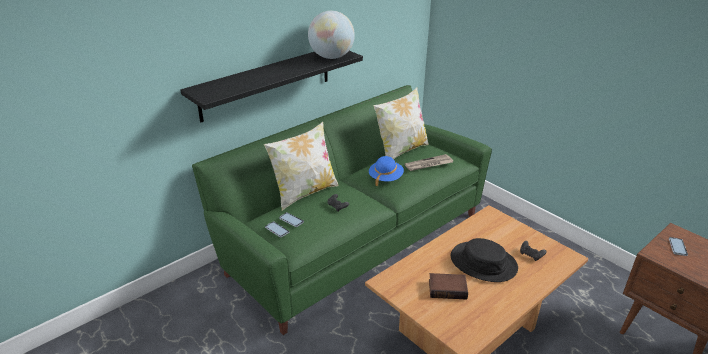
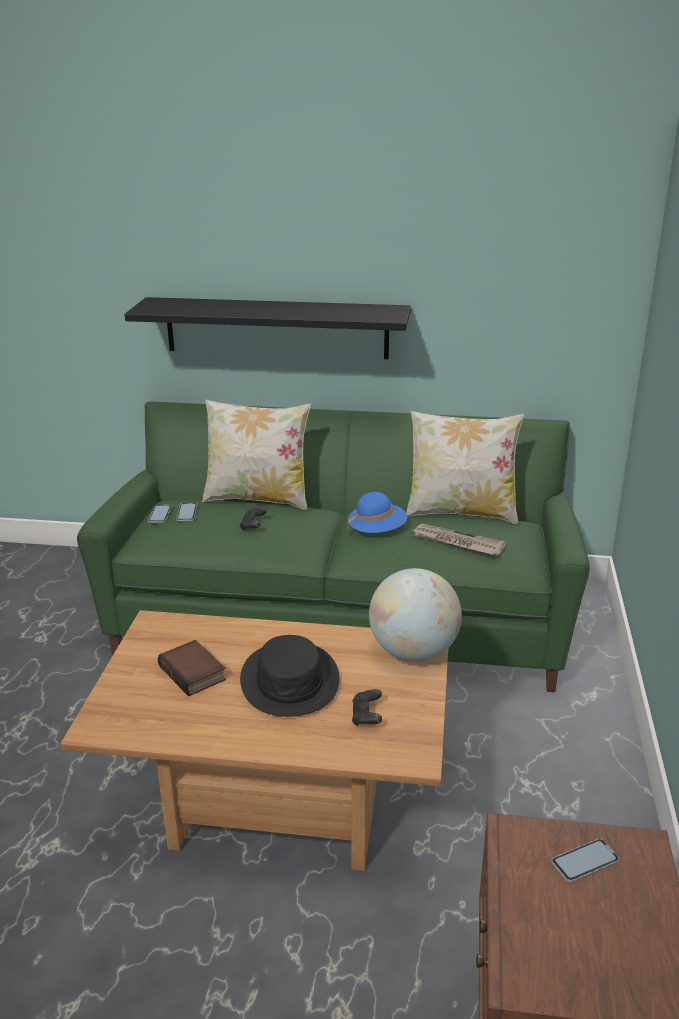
camera: 50 degrees right, 5 degrees down
(331, 57) = (364, 313): globe -> globe (413, 652)

